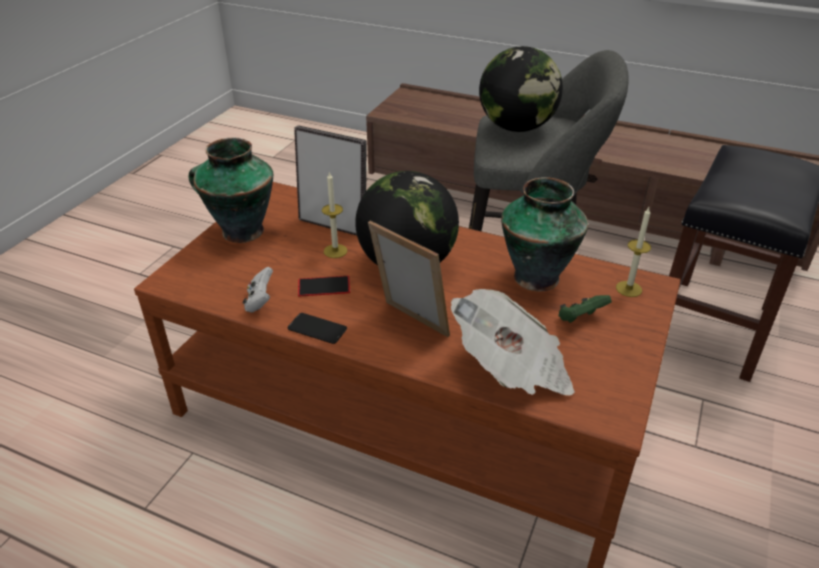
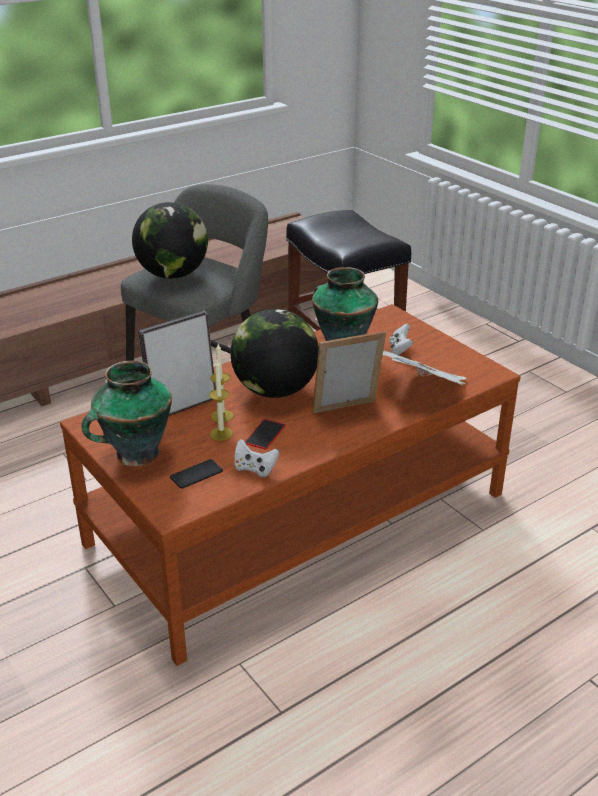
camera: 60 degrees left, 5 degrees down
(317, 329) = (316, 451): phone -> phone (196, 474)
(580, 319) = (399, 349): green game controller -> white game controller
(629, 289) = (386, 323): candle -> candle (221, 434)

